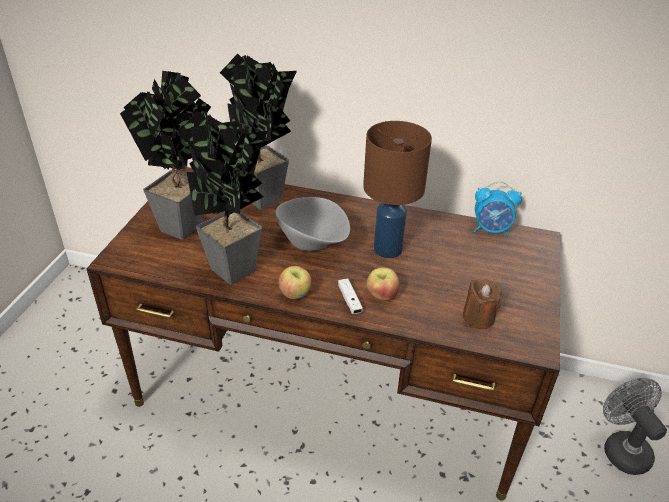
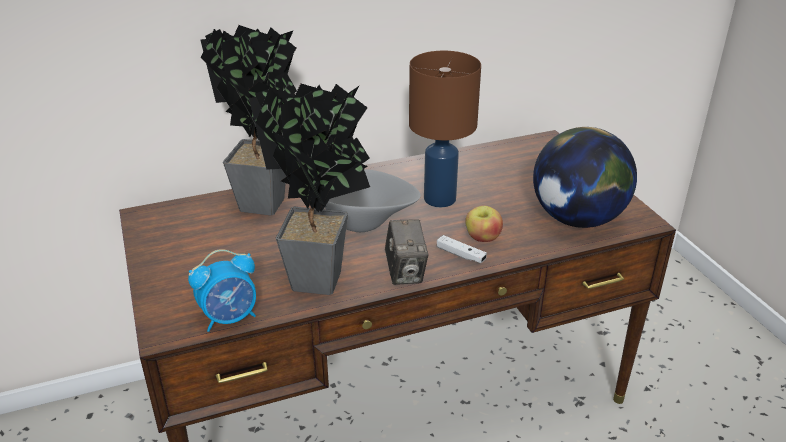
camera: 35 degrees left, 5 degrees down
(188, 225) = (210, 262): potted plant -> none
(295, 294) = (405, 273): apple -> camera
(478, 318) = (577, 219): brown candle -> globe
(491, 230) = (503, 148): alarm clock -> alarm clock (230, 318)
(622, 448) = (662, 312): grey fan -> none

